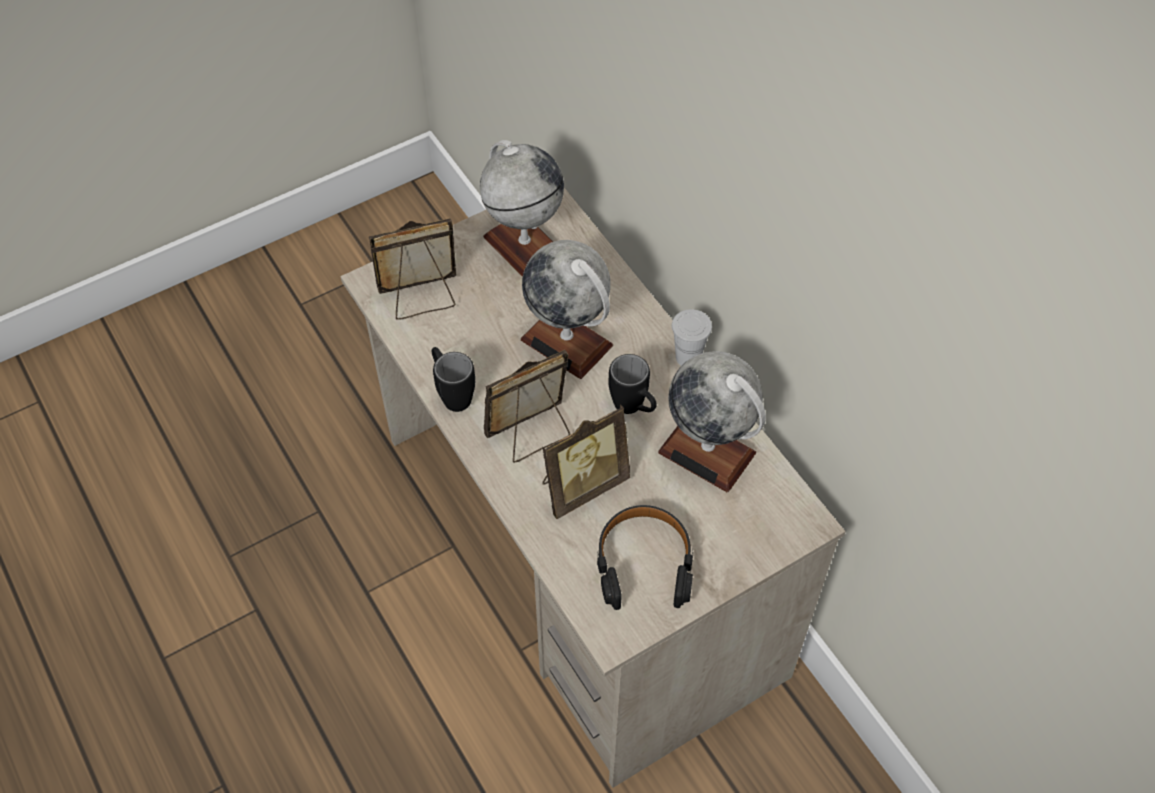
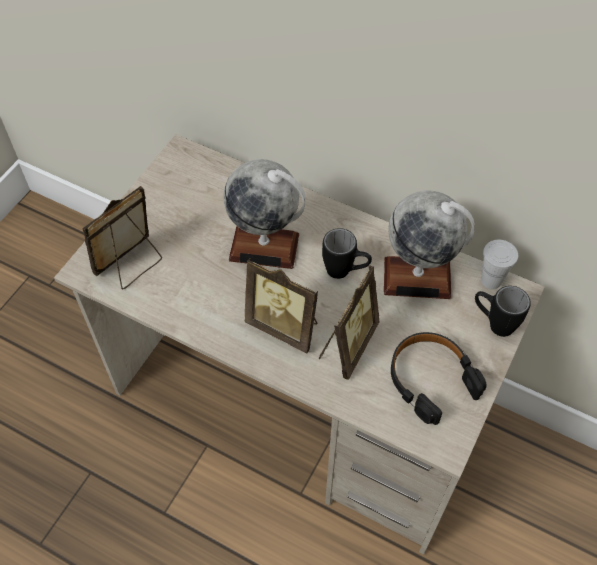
camera: 30 degrees left, 0 degrees up
(452, 393) = (203, 325): black mug -> black mug (493, 323)
(524, 246) = (185, 192): globe -> none
(531, 434) = (284, 326): picture frame -> picture frame turned 90 degrees counterclockwise
(688, 357) = (357, 218): white cup -> white cup (491, 280)

